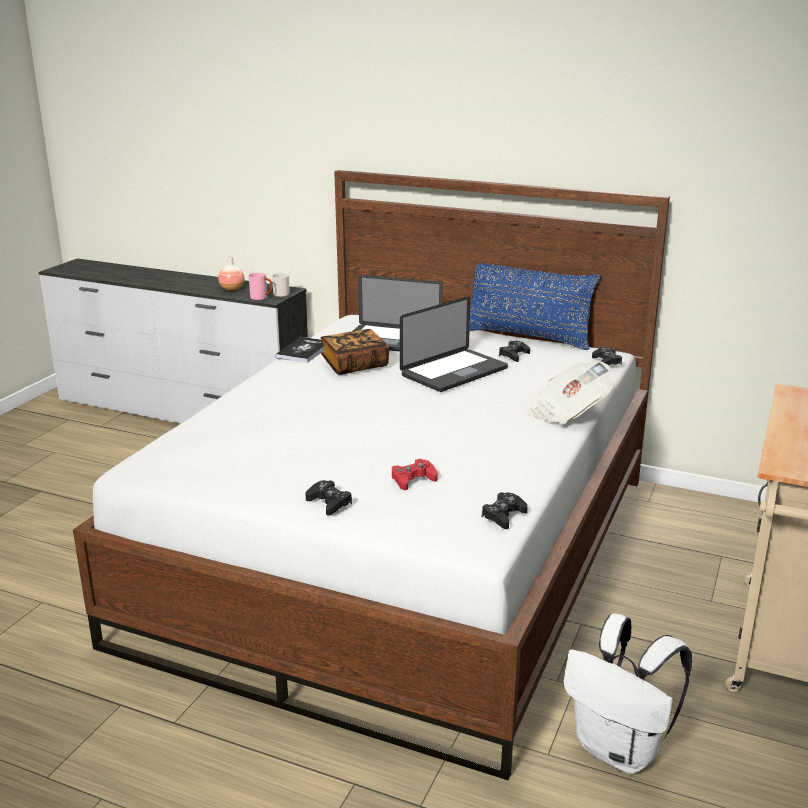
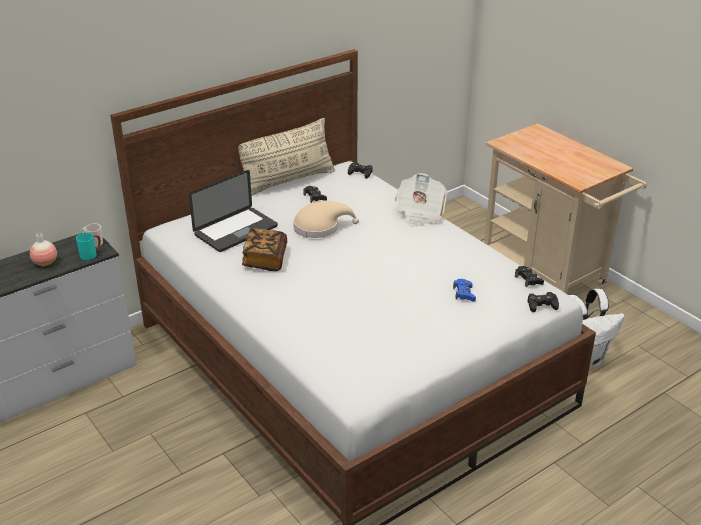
camera: 60 degrees left, 10 degrees up
(262, 298) = (91, 254): pink mug -> turquoise mug
(303, 351) = (211, 272): book -> none
(329, 503) = (471, 332): black game controller -> black game controller (542, 305)
(413, 479) = (464, 294): red game controller -> blue game controller
(454, 372) = (320, 227): laptop -> beige hat
(527, 337) = (288, 181): blue pillow -> beige pillow

